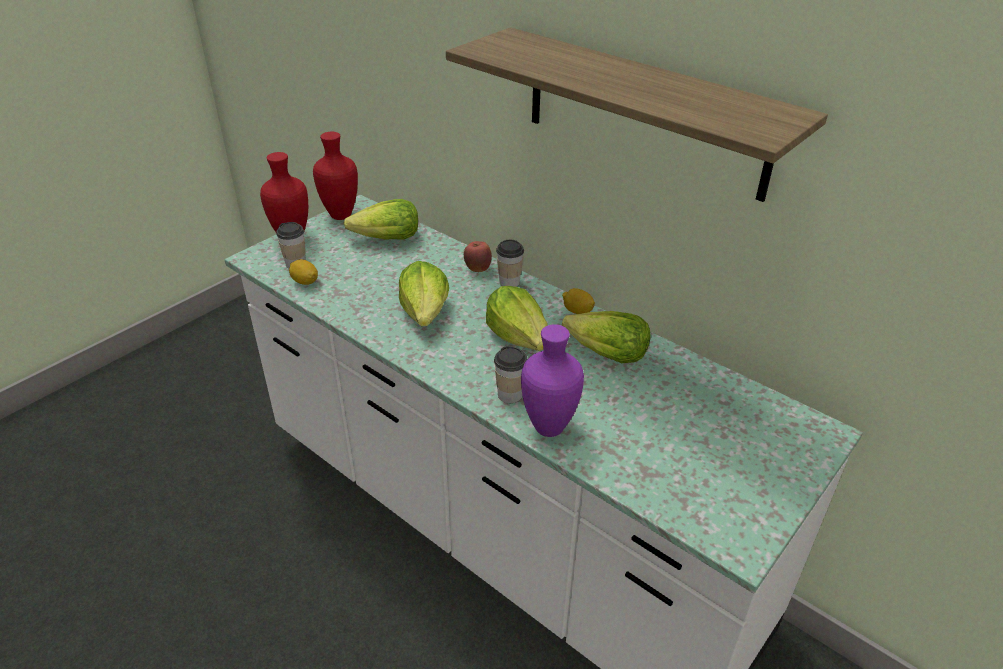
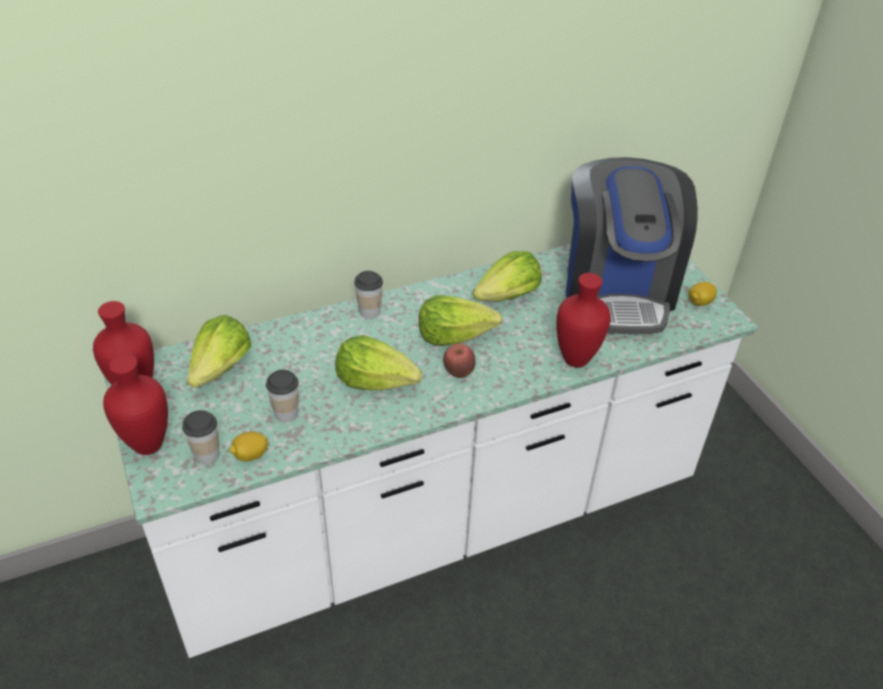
camera: 65 degrees left, 5 degrees up
(478, 269) = (332, 323): apple -> apple (458, 373)
(510, 395) = (525, 367): cup -> cup (286, 413)
(549, 429) = (577, 360): purple vase -> red vase
(577, 311) = (442, 289): lemon -> lemon (699, 302)
(644, 113) = (462, 94): shelf -> none
(697, 431) = (617, 290): none -> coffee machine

